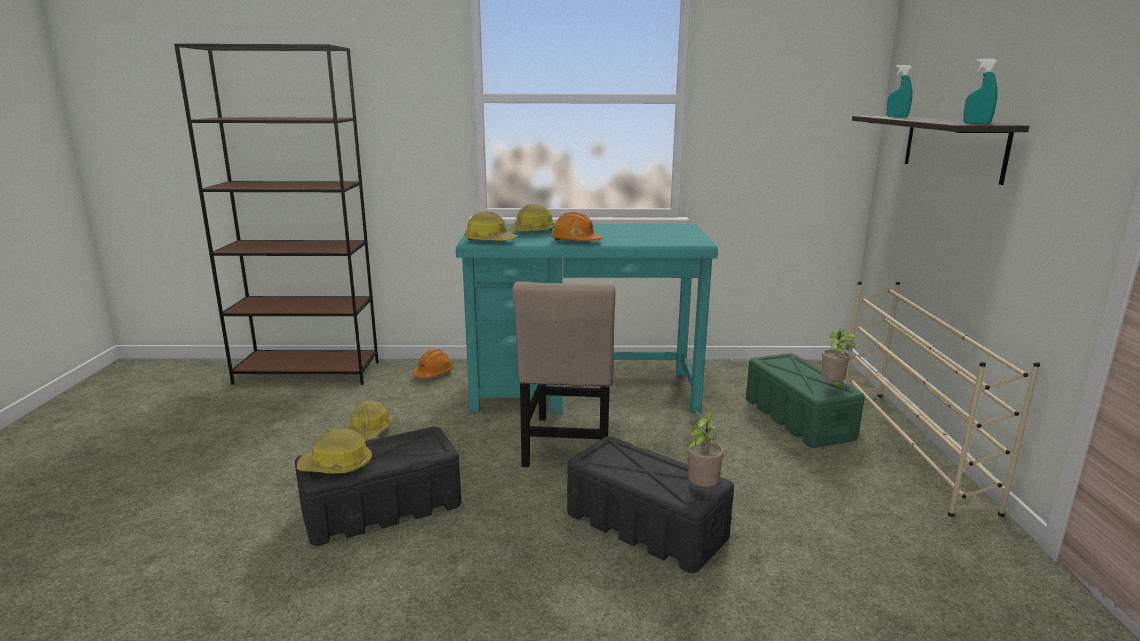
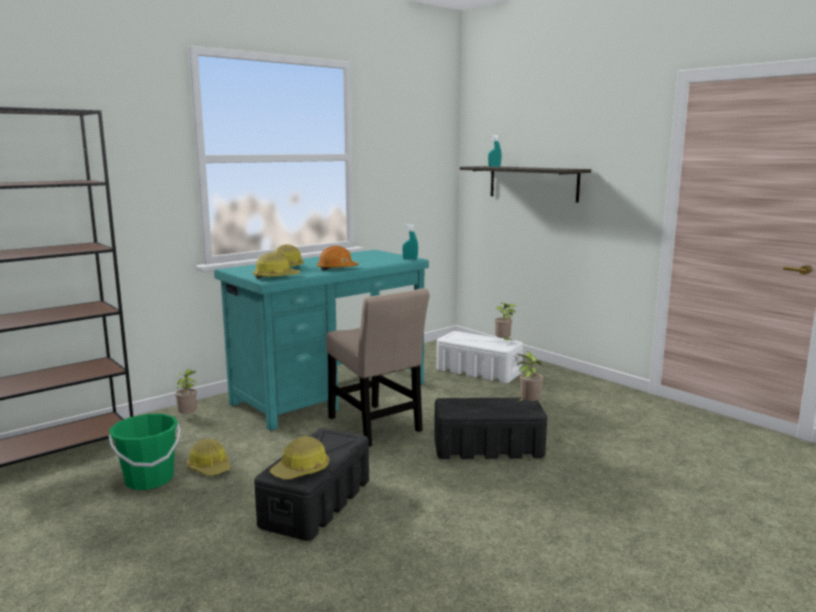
camera: 40 degrees left, 5 degrees down
(316, 424) = (149, 480): none -> green bucket
(433, 373) = (188, 416): orange hard hat -> potted plant
(797, 418) = (478, 371): green storage box -> white storage box
(909, 446) = (547, 369): beige shoe rack -> none
(976, 124) = (568, 169): turquoise spray bottle -> turquoise spray bottle (410, 259)

